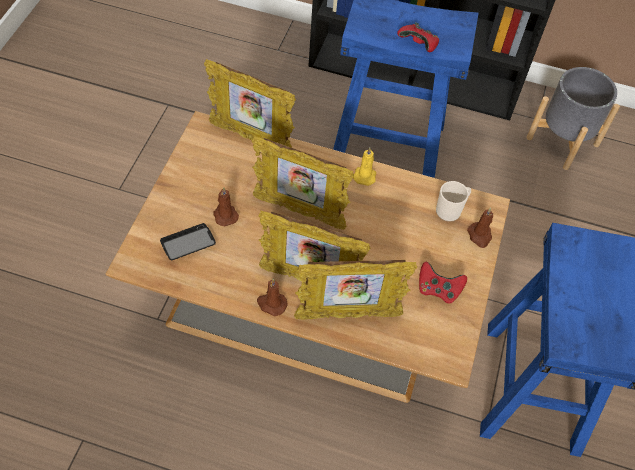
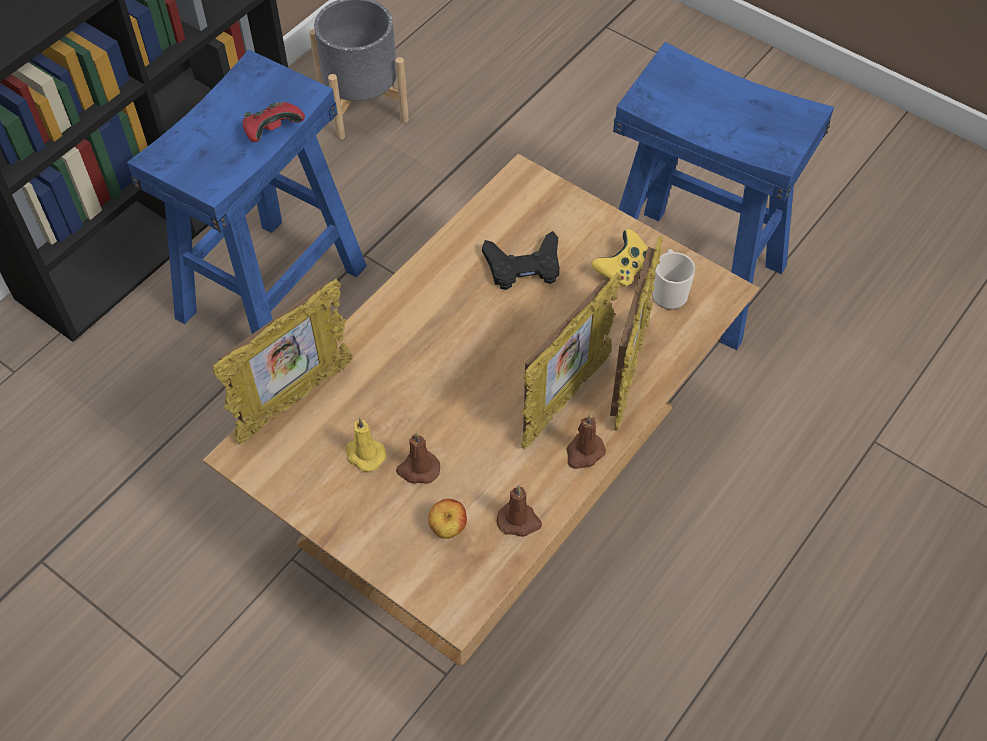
camera: 65 degrees left, 0 degrees up
(188, 242) = (448, 528): phone -> apple
(299, 212) = (449, 379): picture frame -> none
(365, 175) = (418, 287): yellow candle -> yellow candle (364, 454)
(410, 228) = (523, 266): none -> black game controller
(438, 289) = (622, 269): red game controller -> yellow game controller
(450, 210) = (512, 216): mug -> mug (669, 292)
(479, 236) = (561, 202): brown candle -> brown candle (519, 521)

